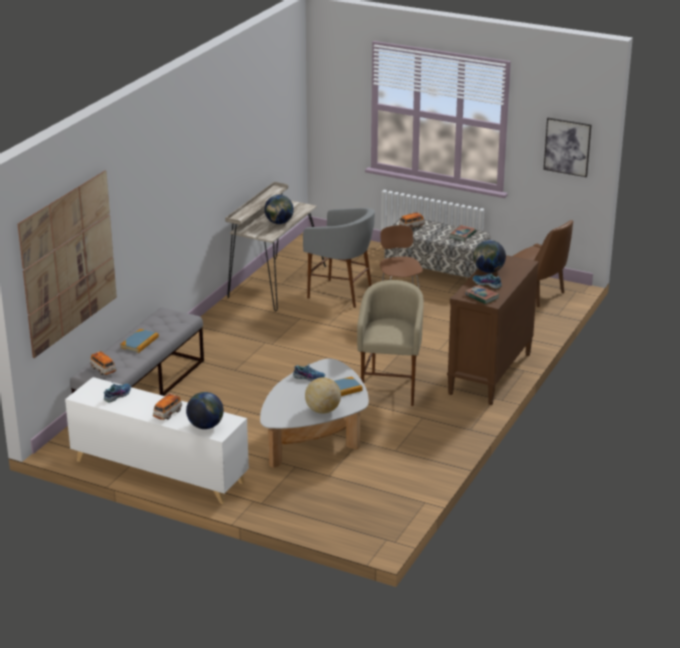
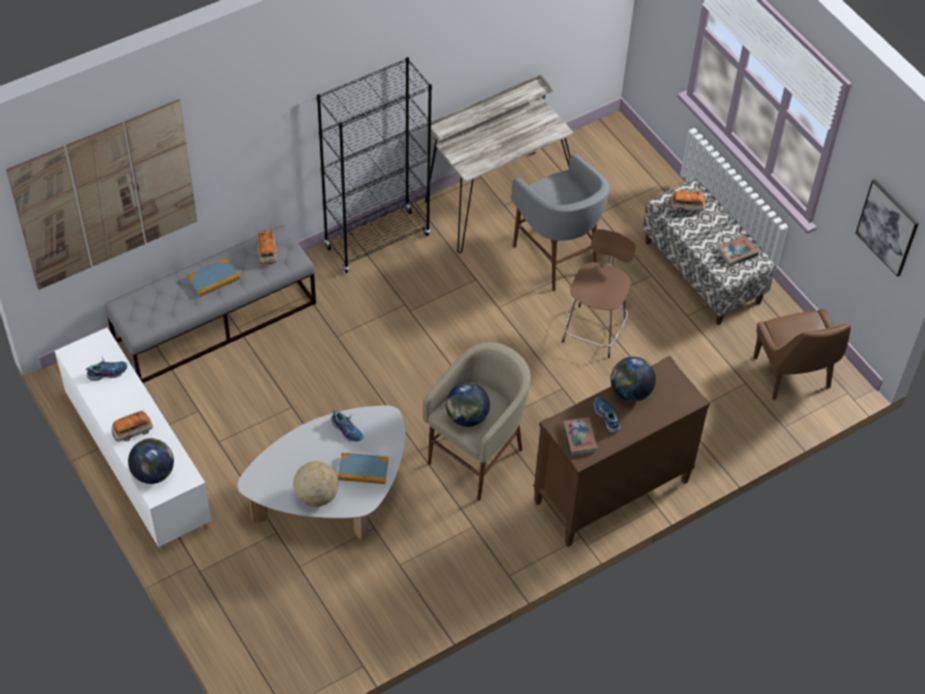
camera: 30 degrees right, 25 degrees up
(103, 370) = (143, 309): toy car -> toy car (267, 252)
(215, 322) = (377, 241): none -> black bookcase
(279, 223) = (501, 148): globe -> globe (467, 417)

